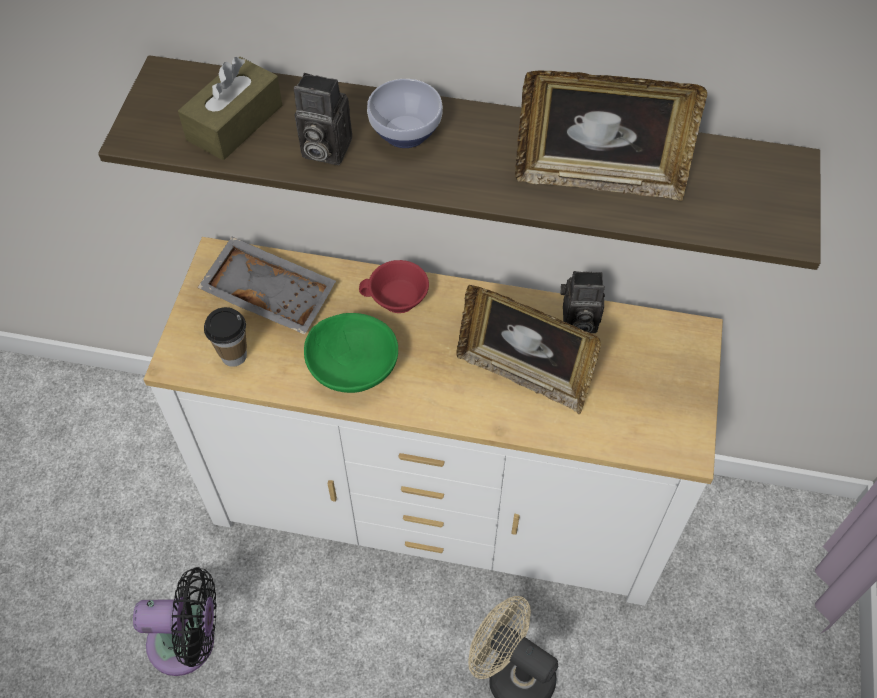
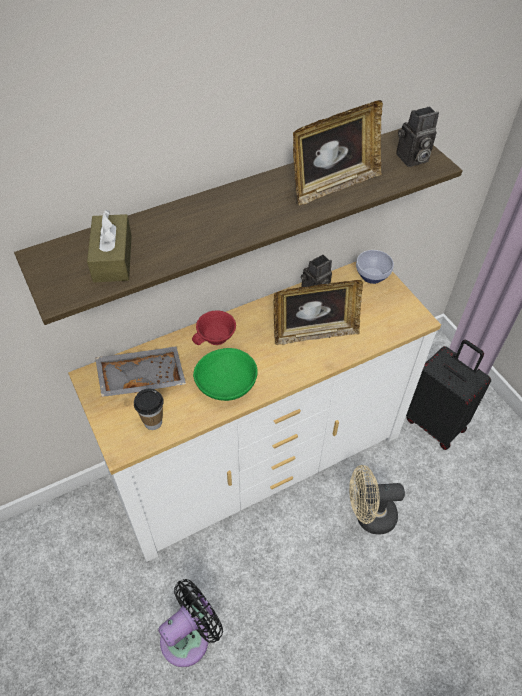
camera: 40 degrees left, 5 degrees down
(323, 149) = (180, 245): camera -> camera (411, 159)
(403, 132) = (214, 214): bowl -> bowl (371, 276)
(719, 626) = (435, 423): none -> black suitcase

